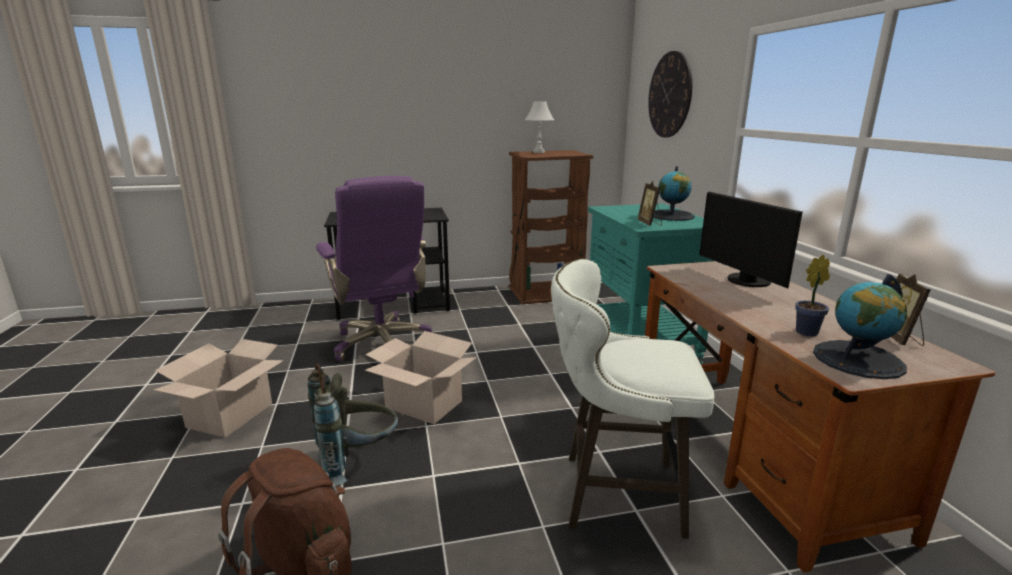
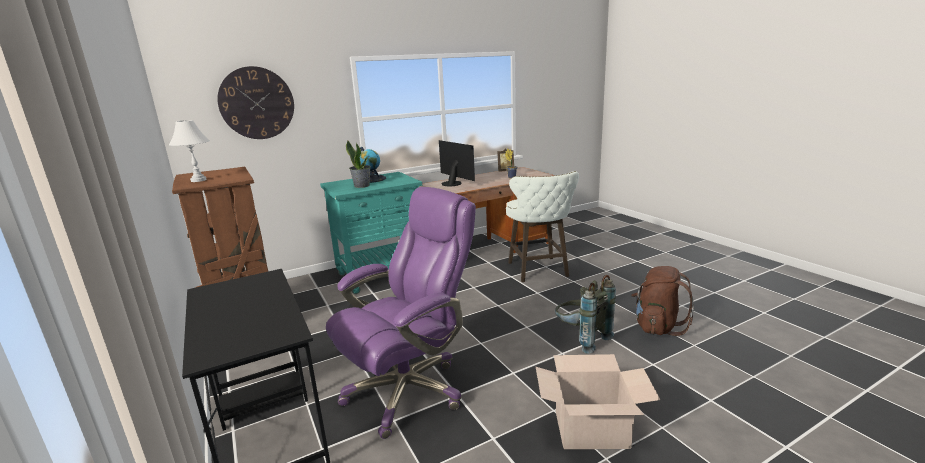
camera: 105 degrees left, 0 degrees up
(424, 404) = (502, 334): cardboard box -> none
(631, 212) = (362, 186): none -> potted plant
(650, 224) = (399, 181): picture frame -> none
(745, 281) = (453, 183): monitor -> monitor turned 90 degrees counterclockwise
(858, 359) = (530, 174): globe -> none

